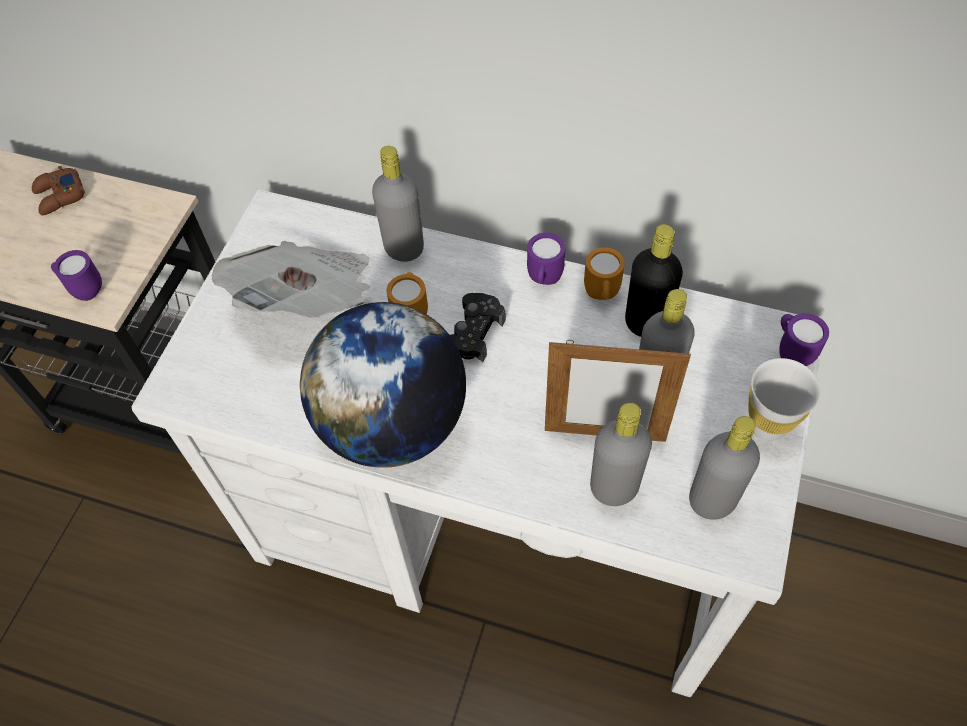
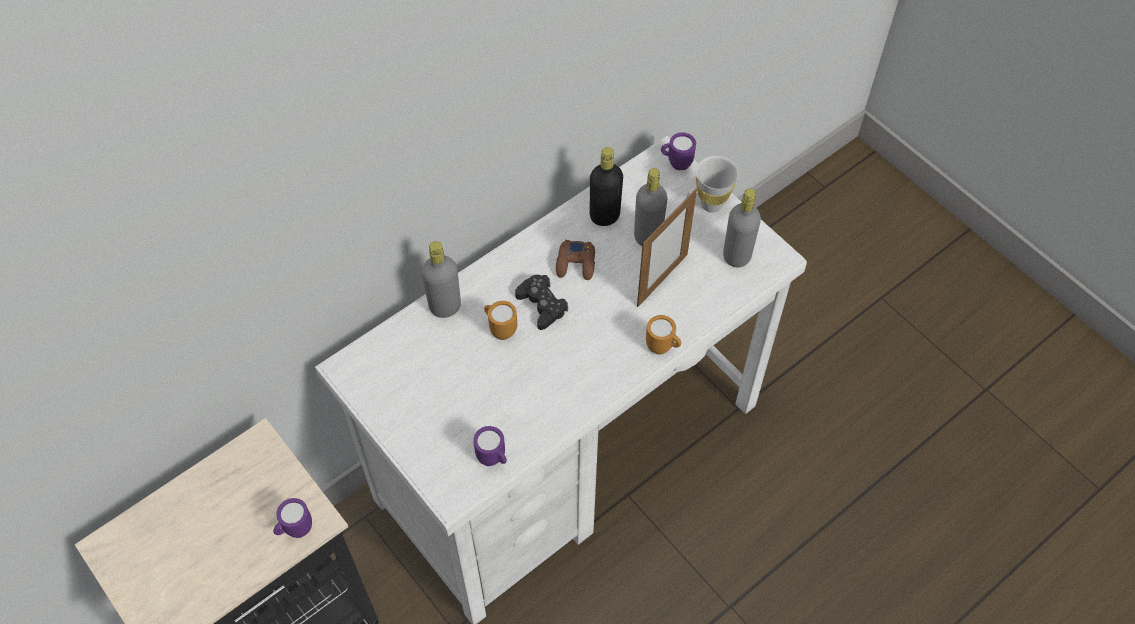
camera: 60 degrees left, 0 degrees up
(59, 196) = (180, 512): brown game controller -> brown game controller (576, 263)
(308, 300) = (442, 382): newspaper -> none
(393, 423) = (575, 381): globe -> none
(544, 281) = (533, 247): purple mug -> purple mug (493, 459)
(601, 296) = (568, 225): orange mug -> orange mug (662, 348)
(614, 487) = (697, 295): grey bottle -> none

